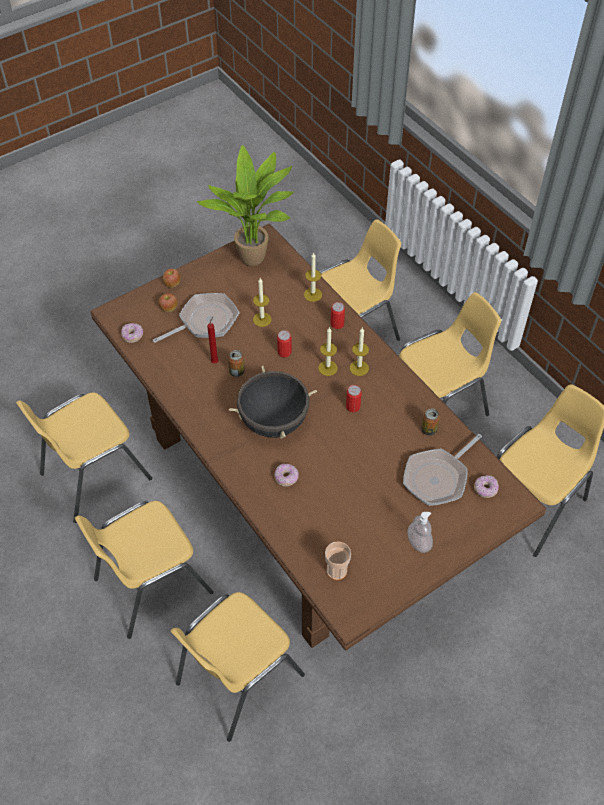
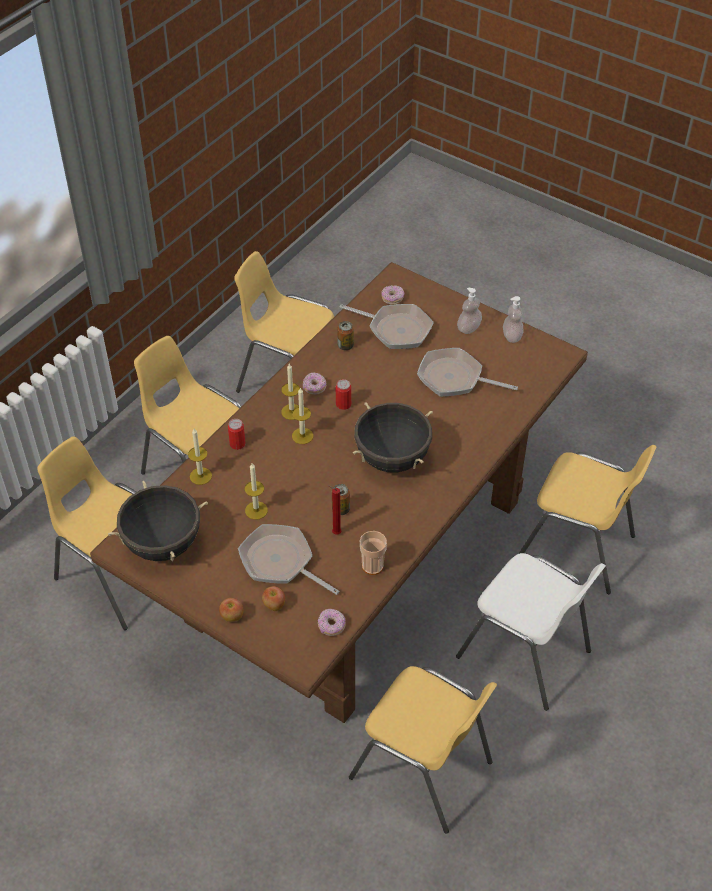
camera: 110 degrees left, 5 degrees down
(151, 585) = (525, 654): yellow chair -> white chair
(256, 261) = (163, 544): potted plant -> black cooking pot
(284, 352) = (296, 477): can -> none
(286, 478) = (452, 431): donut -> donut (314, 387)
(336, 571) = (526, 372): cup -> cup (372, 566)
(352, 504) = (454, 378): none -> frying pan
(393, 578) = (512, 336): none -> soap dispenser

